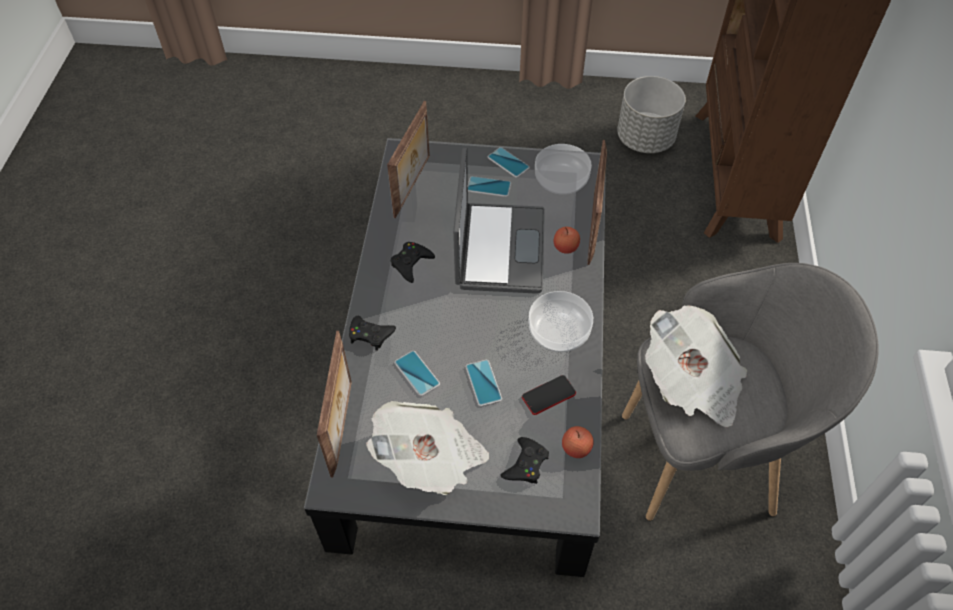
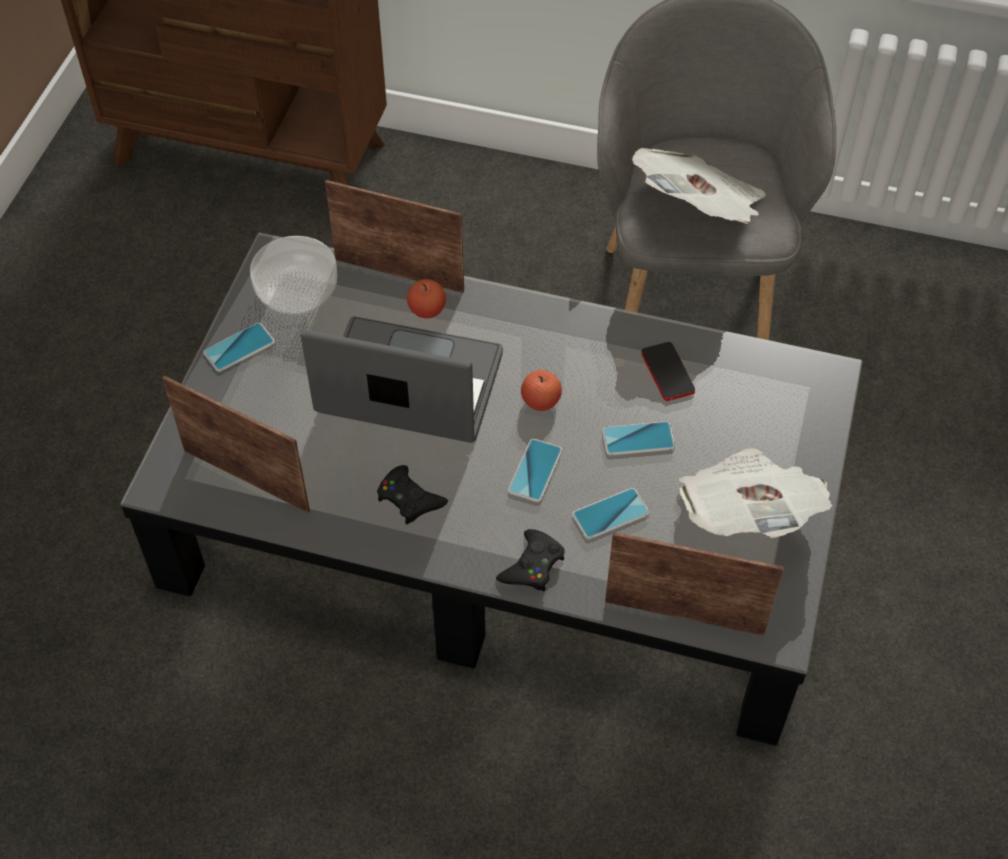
camera: 80 degrees left, 0 degrees up
(489, 187) = (282, 380): phone -> phone (535, 471)
(526, 464) = (764, 413): black game controller -> none
(558, 332) = (570, 344): bowl -> none
(576, 448) = (747, 358): apple -> apple (541, 401)
(645, 139) = (140, 233): grey planter -> none

